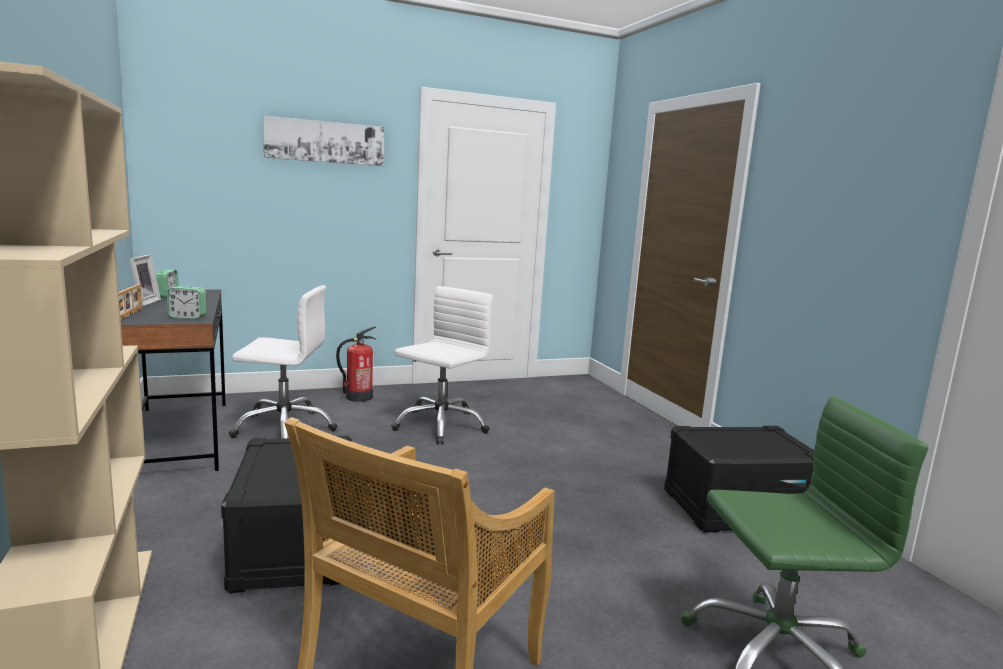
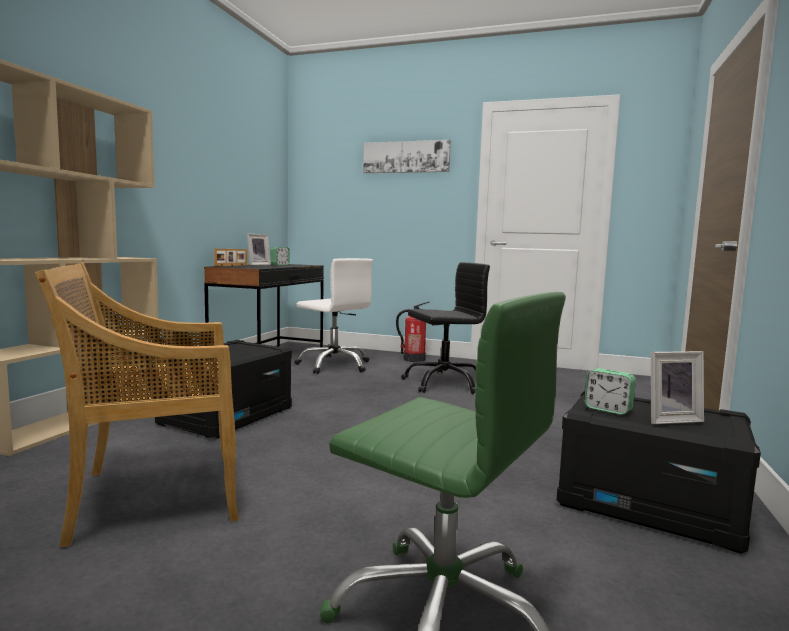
camera: 40 degrees right, 5 degrees down
(187, 317) = (256, 267): alarm clock -> alarm clock (608, 409)
(440, 425) = (444, 383): white office chair -> black office chair
(761, 445) = (669, 419): none -> picture frame

